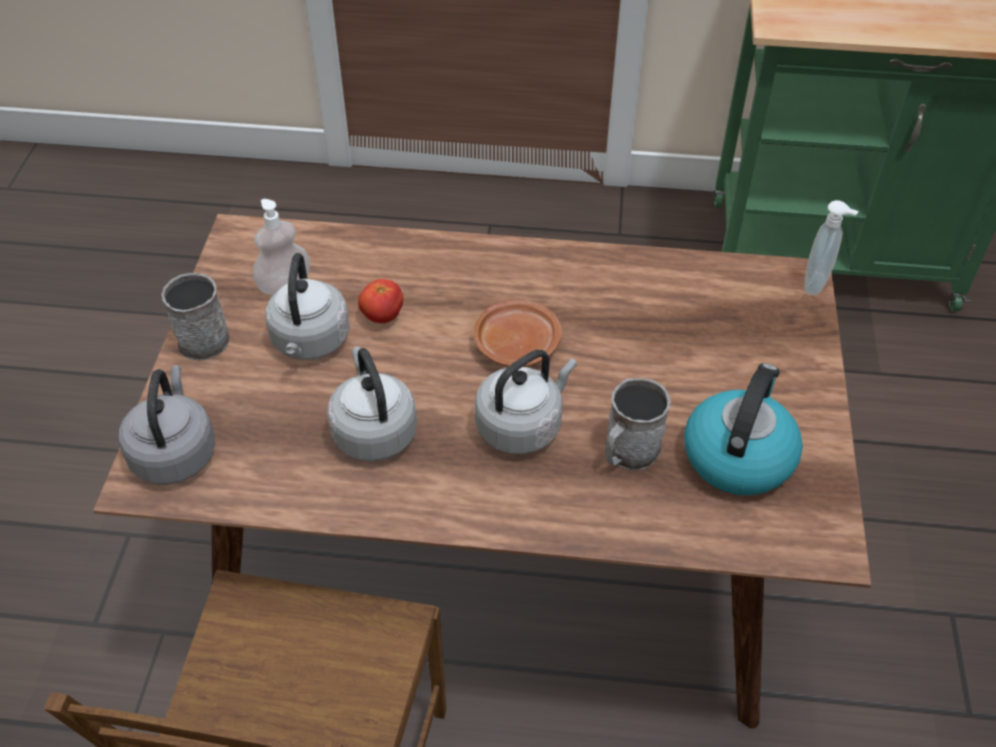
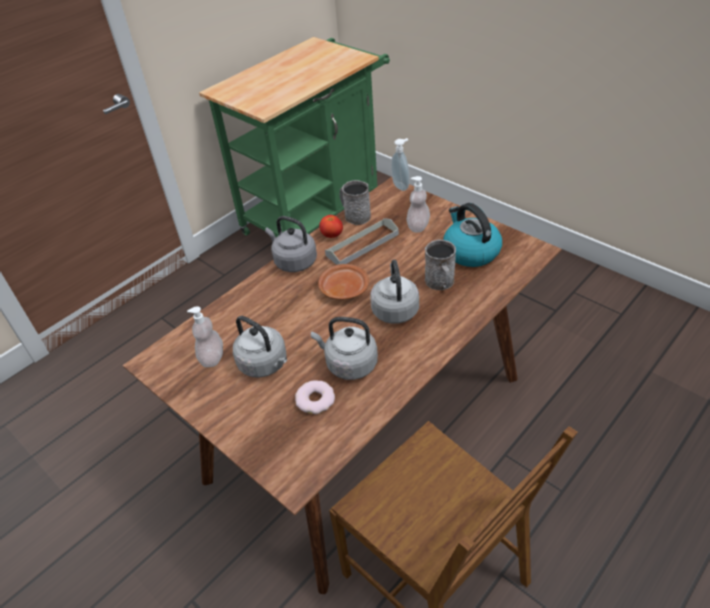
camera: 50 degrees left, 5 degrees down
(174, 452) = (286, 456): grey kettle -> grey kettle (293, 261)
(206, 335) = (213, 407): grey mug -> grey mug (354, 215)
(284, 430) = (315, 400): none -> donut
(382, 316) = (276, 328): tomato -> tomato (332, 235)
(629, 313) = (362, 245): none -> grey tray
(736, 357) = (418, 226): none -> soap dispenser

